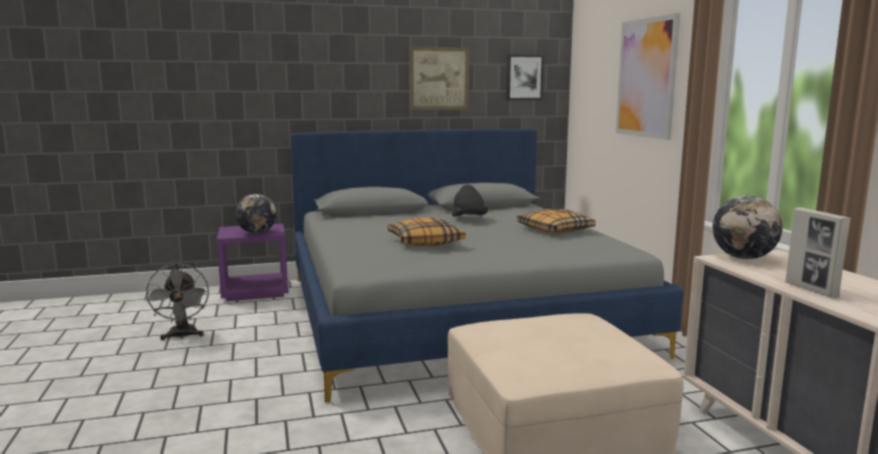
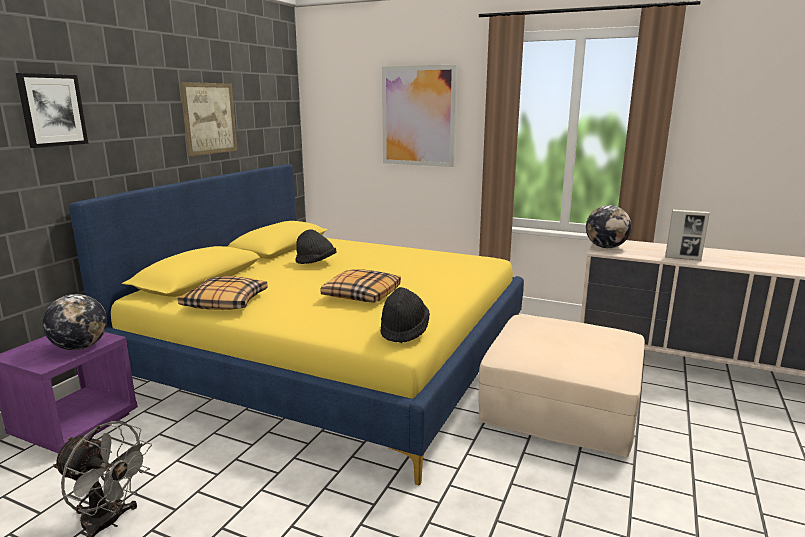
camera: 50 degrees left, 5 degrees up
(377, 265) = (404, 331): none -> black hat
(455, 313) = (334, 356): grey bed -> yellow bed
(524, 77) = (272, 114): picture -> picture (52, 110)
(554, 230) = (403, 256): pillow -> pillow (225, 303)

